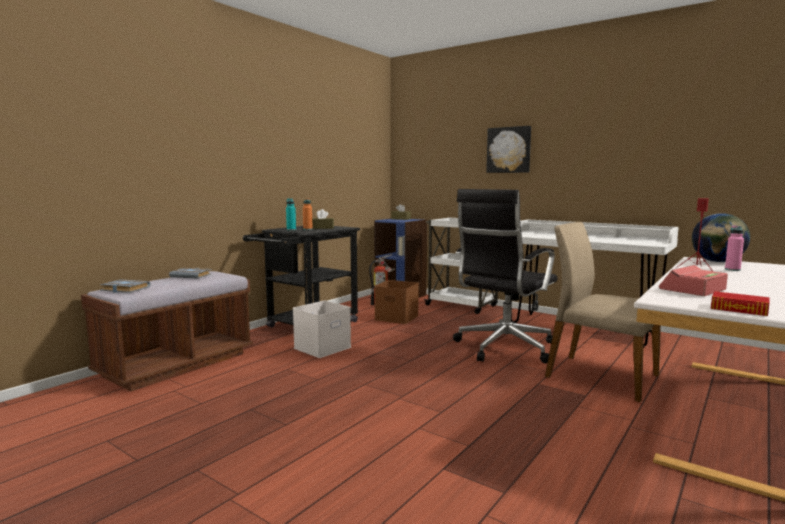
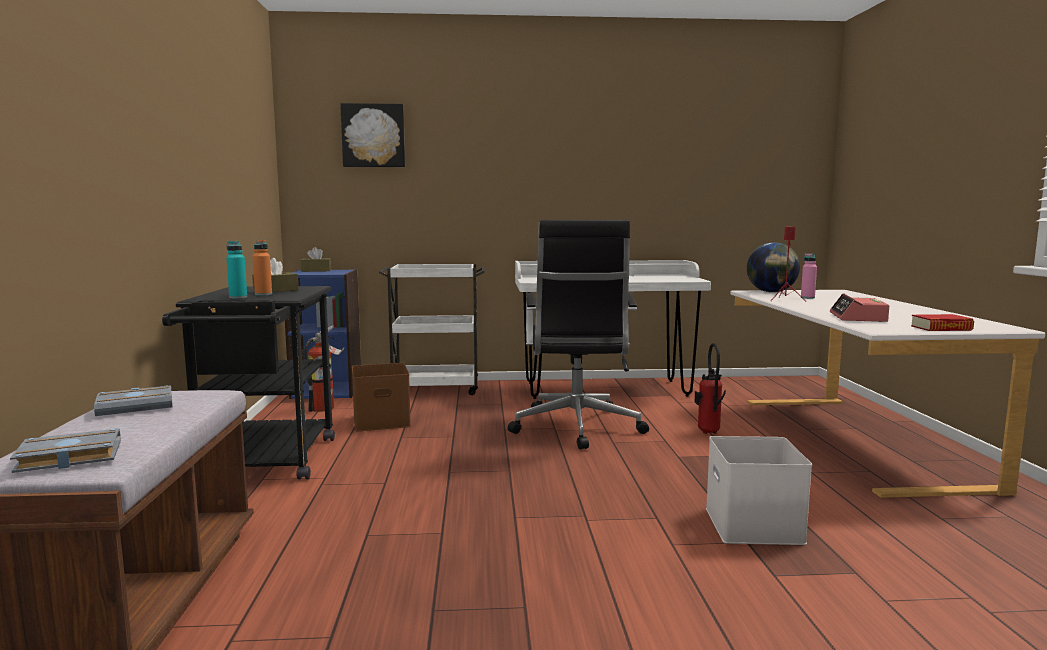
camera: 40 degrees left, 0 degrees up
(322, 348) = (359, 489): white storage box -> white storage box (755, 526)
(509, 150) = (482, 168): picture -> picture (373, 136)
(600, 376) = (708, 433): beige chair -> fire extinguisher

